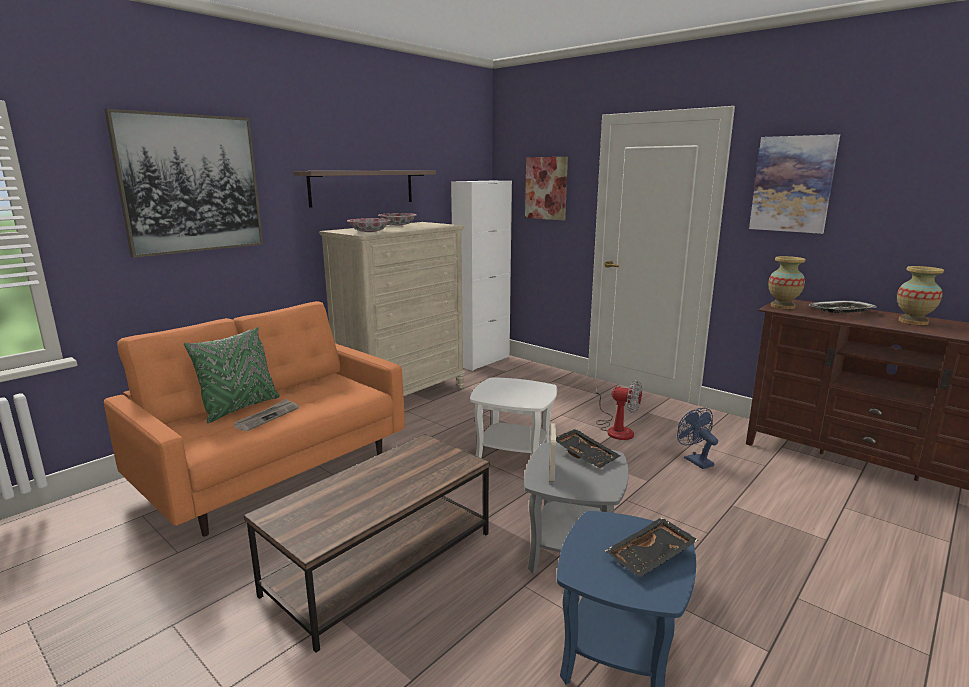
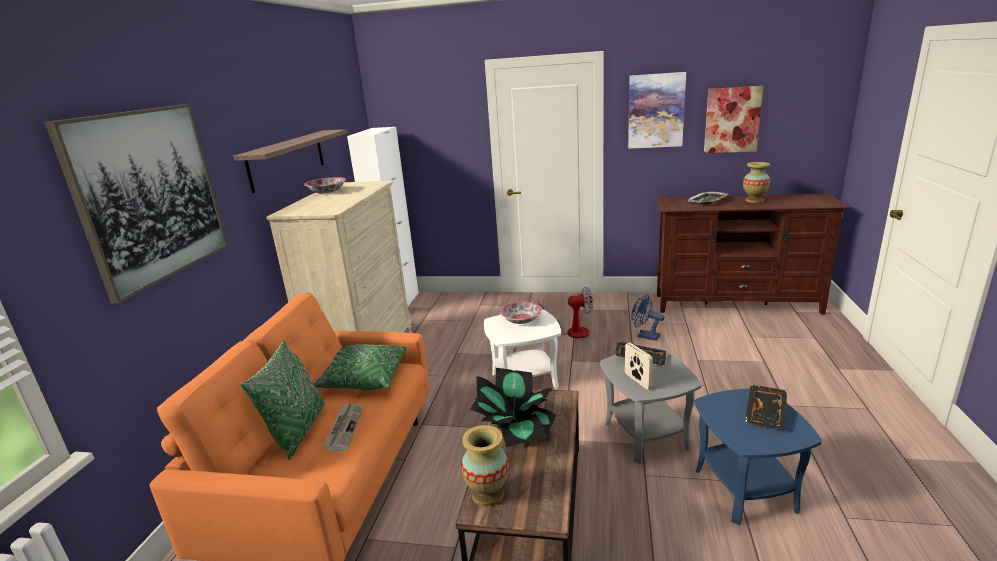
camera: 30 degrees left, 5 degrees up
(331, 390) = (364, 379): none -> green pillow
(369, 232) = (328, 207): bowl -> bowl (521, 320)
(383, 472) = (515, 434): none -> potted plant
(546, 188) = (434, 130): picture -> picture (732, 120)
(782, 306) = (672, 205): vase -> vase (487, 494)

